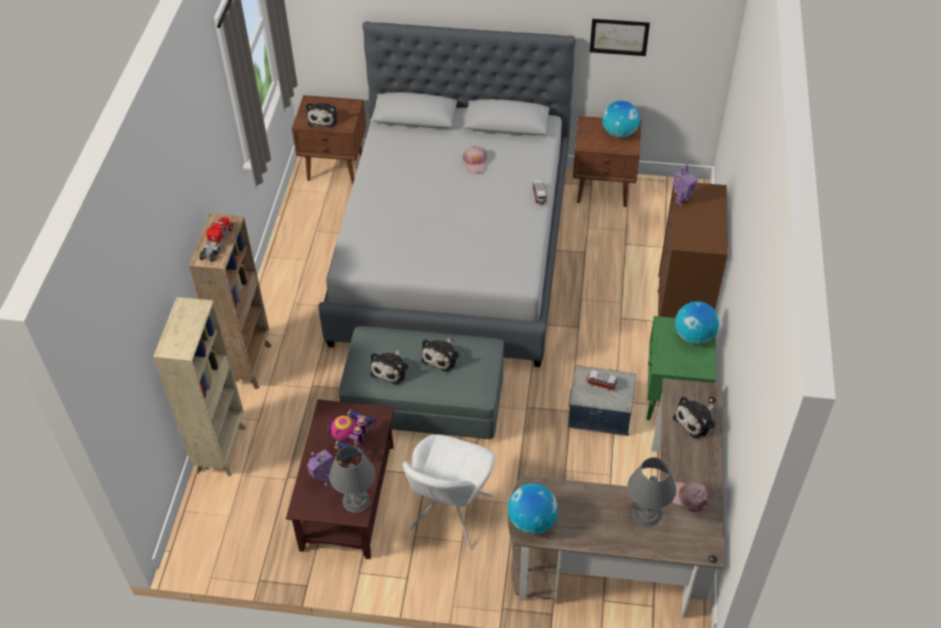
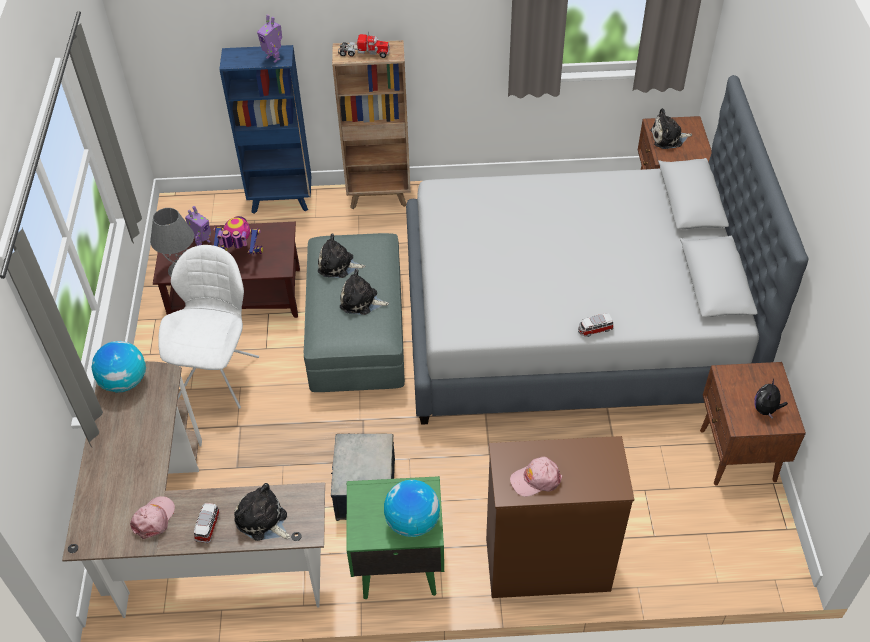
camera: 80 degrees right, 0 degrees up
(221, 447) = (281, 201): beige bookcase -> blue bookcase
(450, 515) = (219, 375): white chair -> white chair turned 90 degrees clockwise
(475, 162) = (632, 264): pink cap -> pink cap (535, 479)
(601, 383) = (368, 460): toy car -> toy car (208, 526)
(619, 37) = (832, 307): picture -> none
(619, 133) = (766, 409): globe -> plush toy
(646, 514) = (132, 480): grey table lamp -> none
(681, 200) = (584, 447): toy robot -> toy robot (273, 58)

